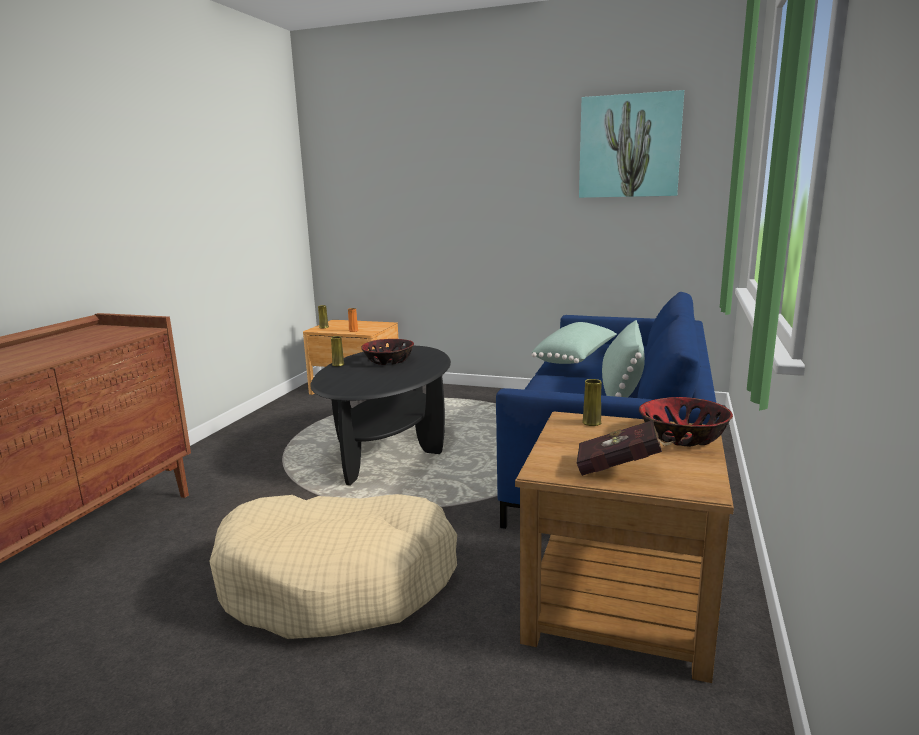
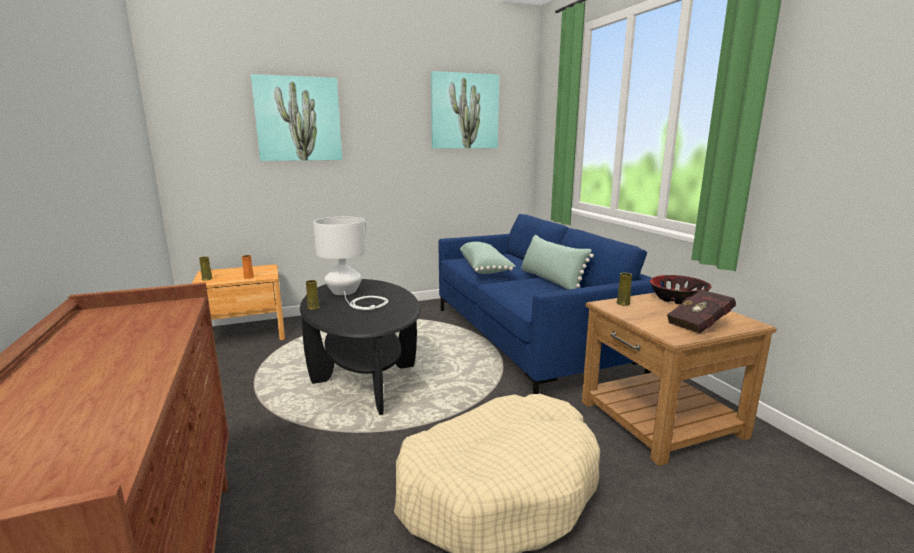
camera: 40 degrees left, 0 degrees up
(388, 361) = (353, 296): bowl -> white table lamp
(427, 168) = (298, 119): none -> picture

